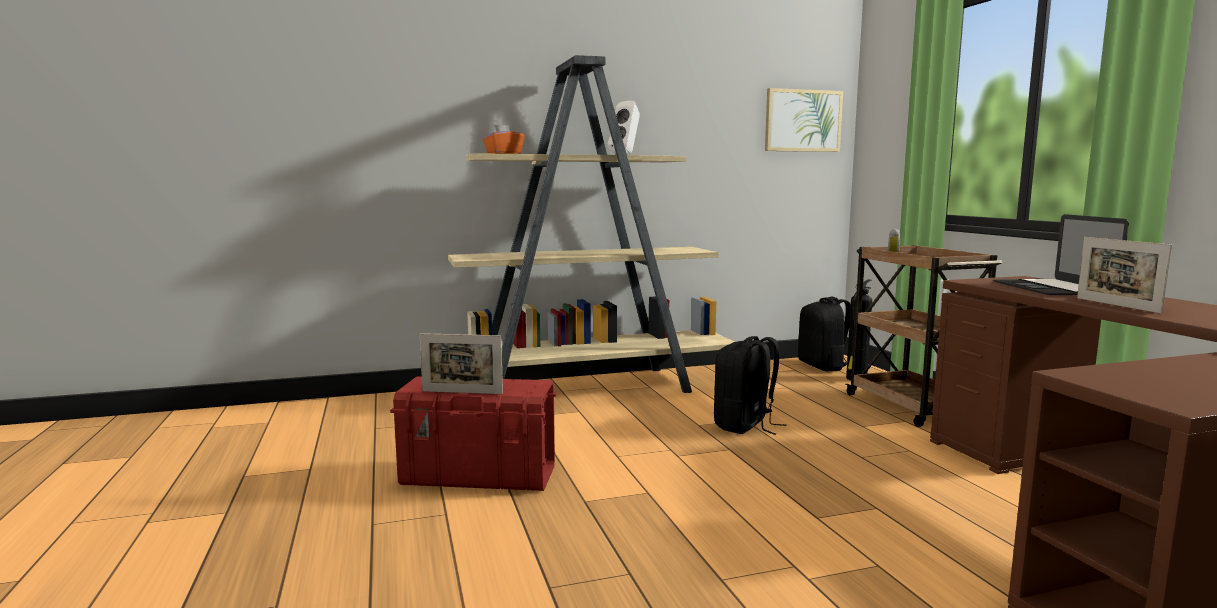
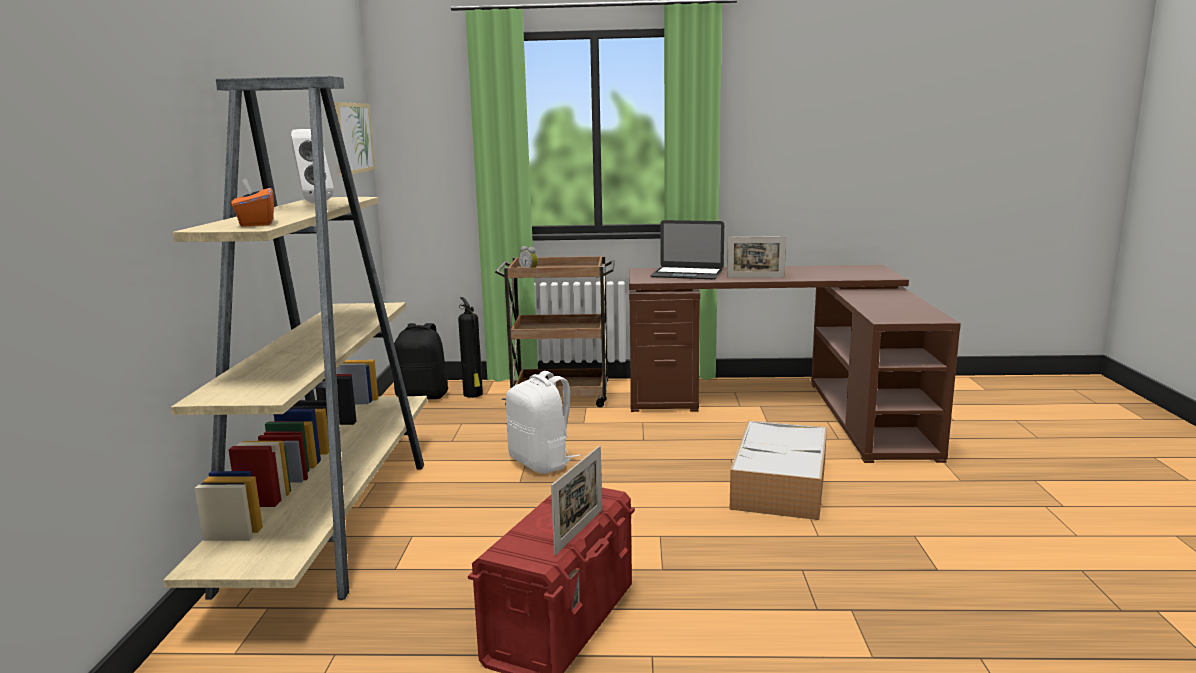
camera: 70 degrees left, 5 degrees up
(745, 426) = (542, 463): black backpack -> white backpack
(837, 545) = (780, 485): none -> storage box

